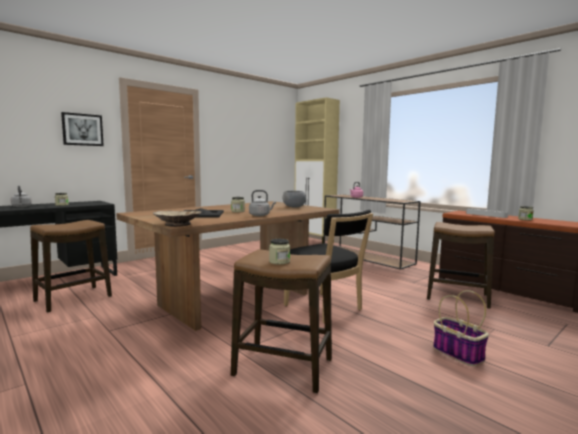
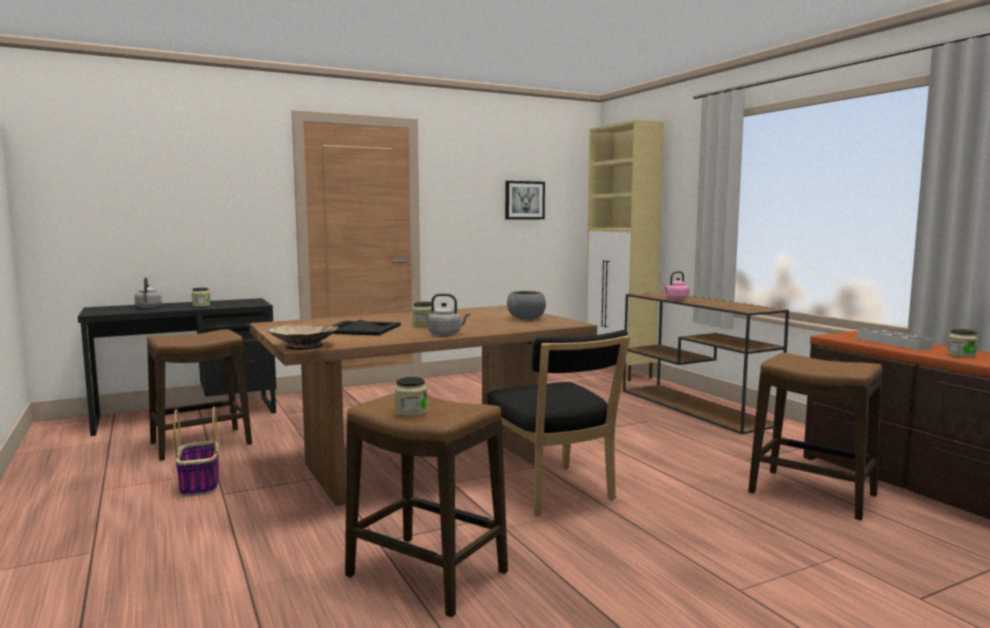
camera: 15 degrees right, 0 degrees up
(82, 129) = (237, 192): picture -> picture (524, 200)
(457, 353) = (728, 589): basket -> basket (199, 484)

